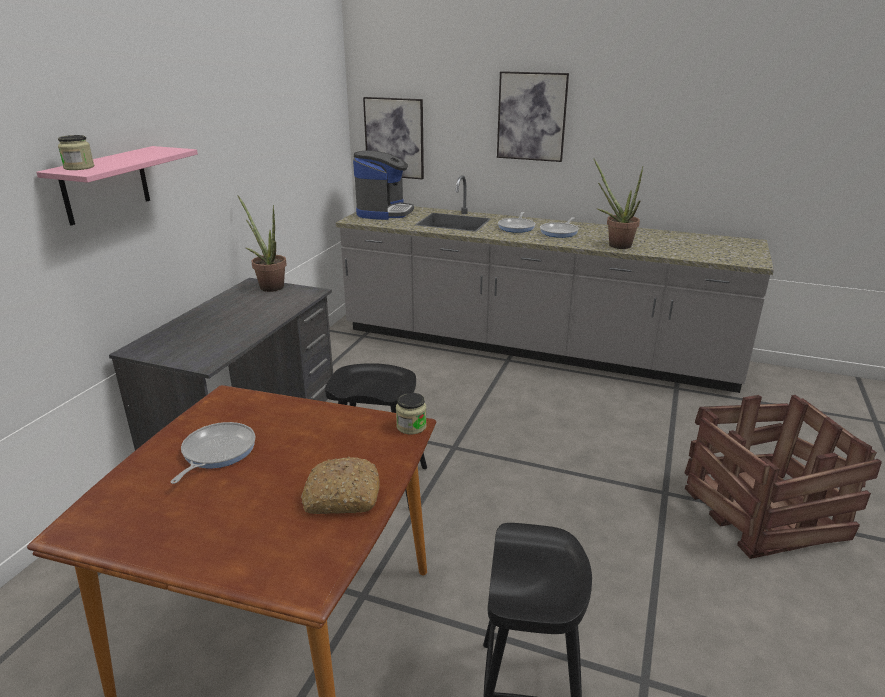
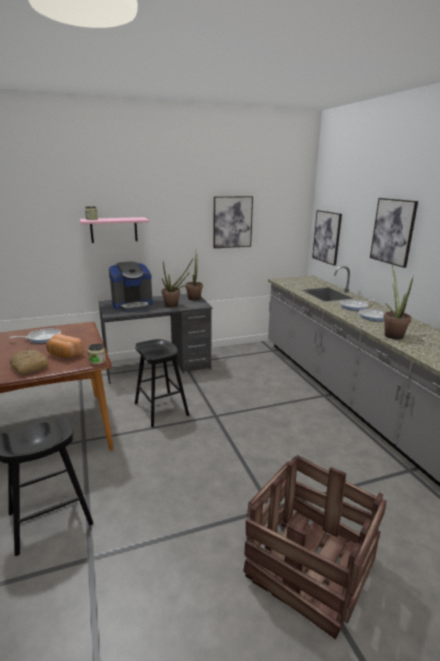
camera: 50 degrees right, 5 degrees down
(271, 133) = (232, 222): none -> picture
(271, 307) = (174, 305): none -> potted plant
(338, 449) = (64, 355): none -> bread
(384, 212) = (303, 280): coffee machine -> coffee machine (132, 305)

